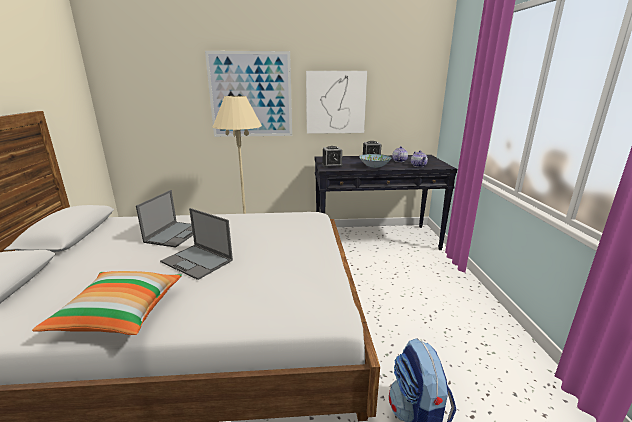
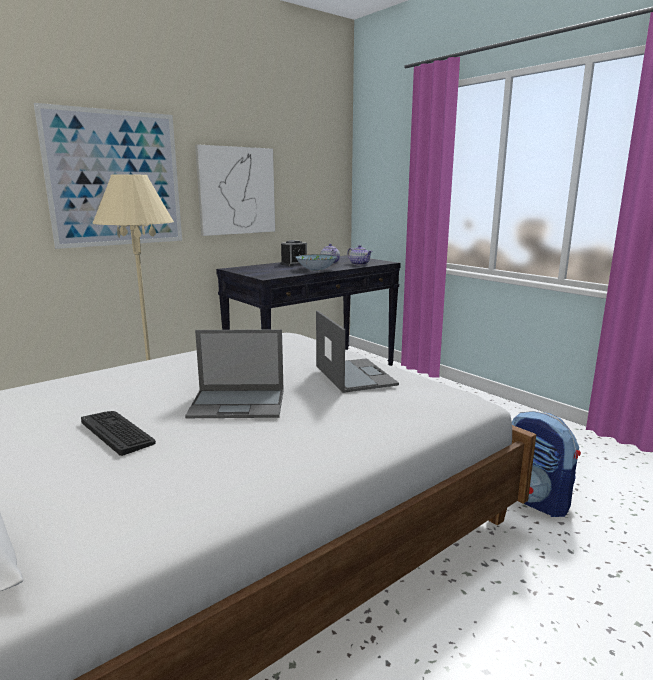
camera: 35 degrees left, 5 degrees down
(120, 314) = (243, 476): pillow -> none
(126, 260) = (117, 432): none -> keyboard
(175, 234) = (135, 390): laptop -> laptop (354, 375)
(332, 165) = (263, 273): alarm clock -> none

